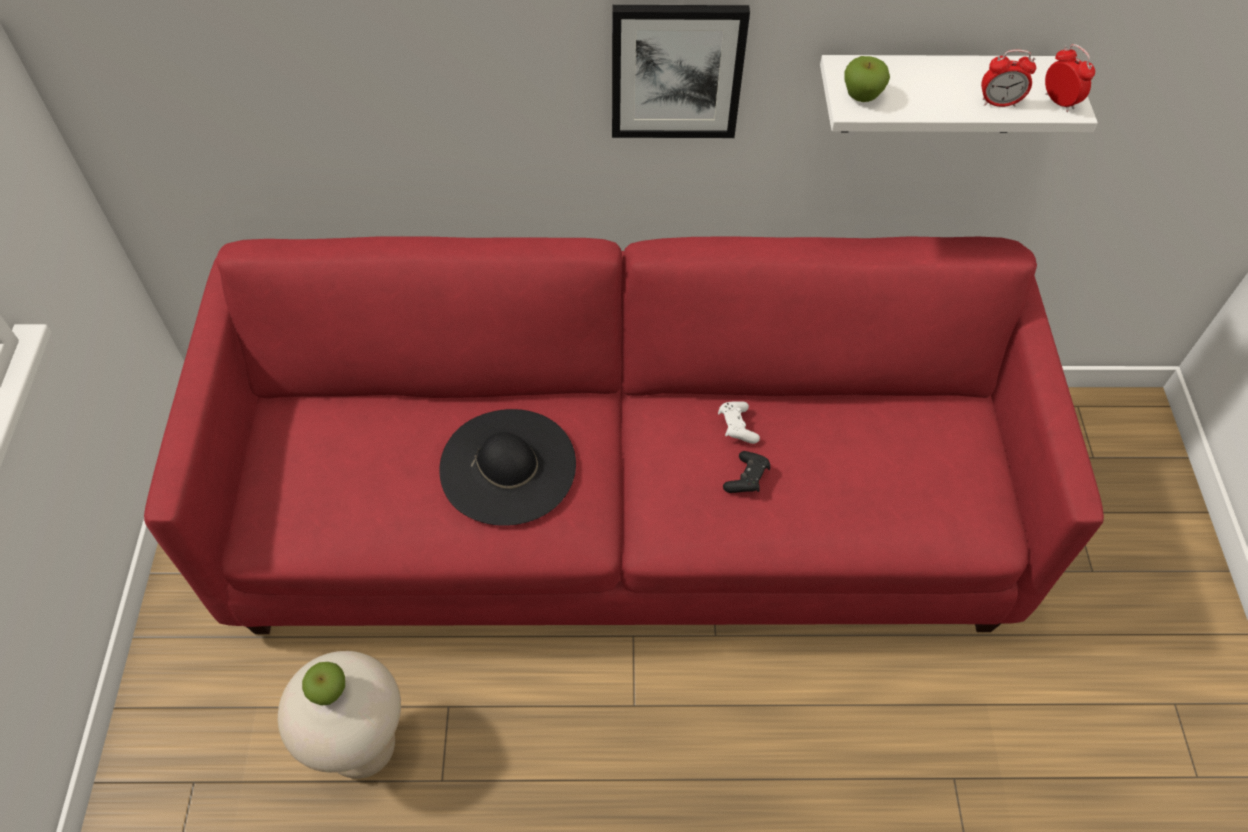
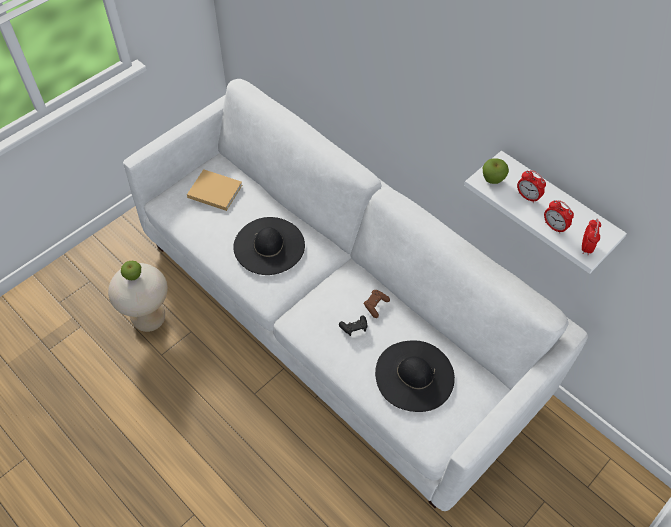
camera: 45 degrees right, 0 degrees up
(327, 456) = (213, 191): none -> beige book
(622, 511) = (335, 317): red sofa -> white sofa
(676, 71) = (436, 116): picture -> none
(737, 427) = (375, 305): white game controller -> brown game controller
(883, 472) = (414, 375): none -> black hat
(926, 89) = (527, 197): none -> alarm clock

